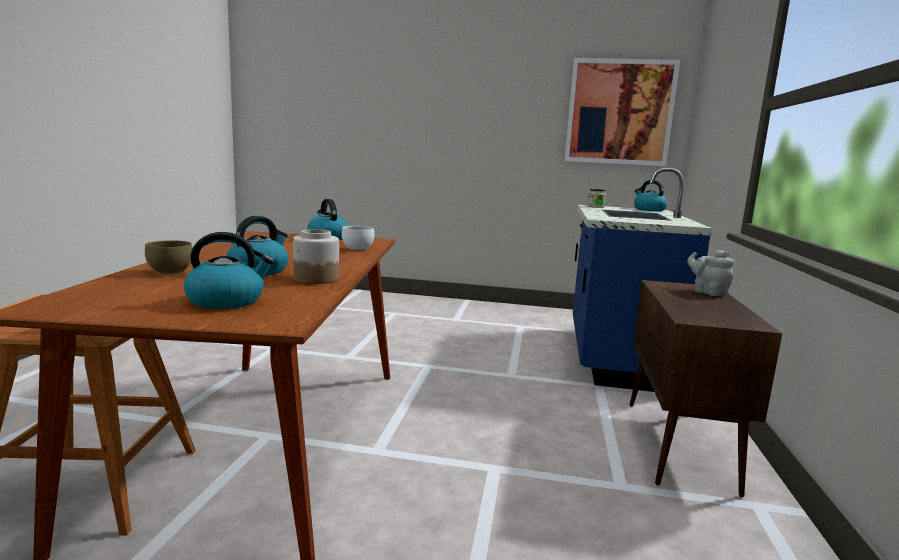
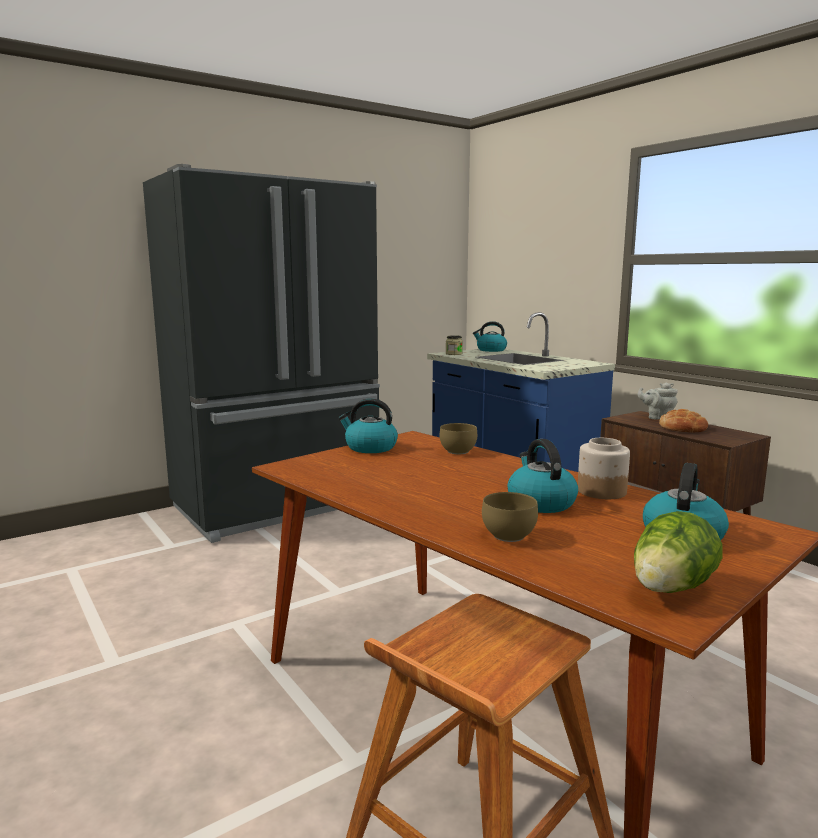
camera: 45 degrees left, 0 degrees up
(91, 305) = (670, 590): none -> lettuce
(358, 249) = (459, 452): white bowl -> brown bowl
(431, 308) = (279, 506): none -> black fridge
(619, 112) = (413, 252): picture -> none
(694, 302) = (682, 428): none -> bread

